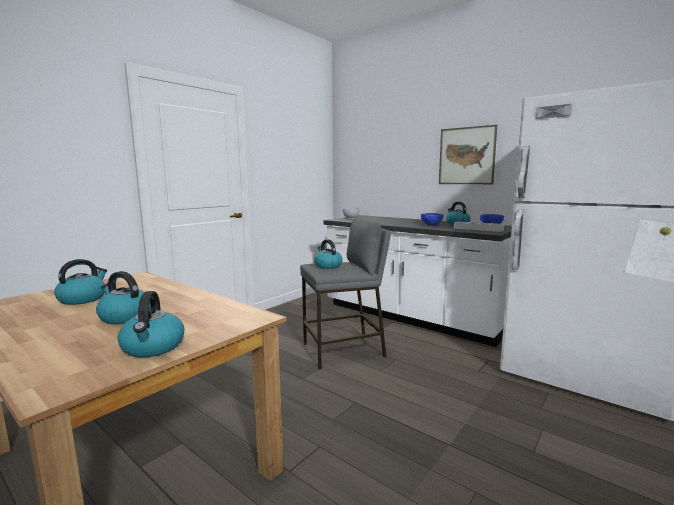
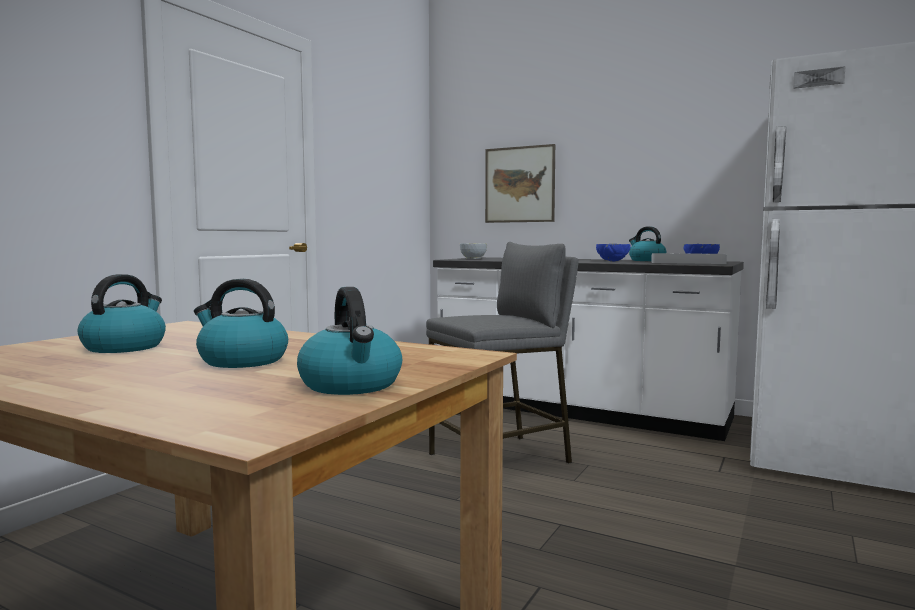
camera: 10 degrees left, 5 degrees down
(327, 266) = (477, 317): kettle -> none
(466, 156) = (651, 161): picture -> picture (519, 184)

